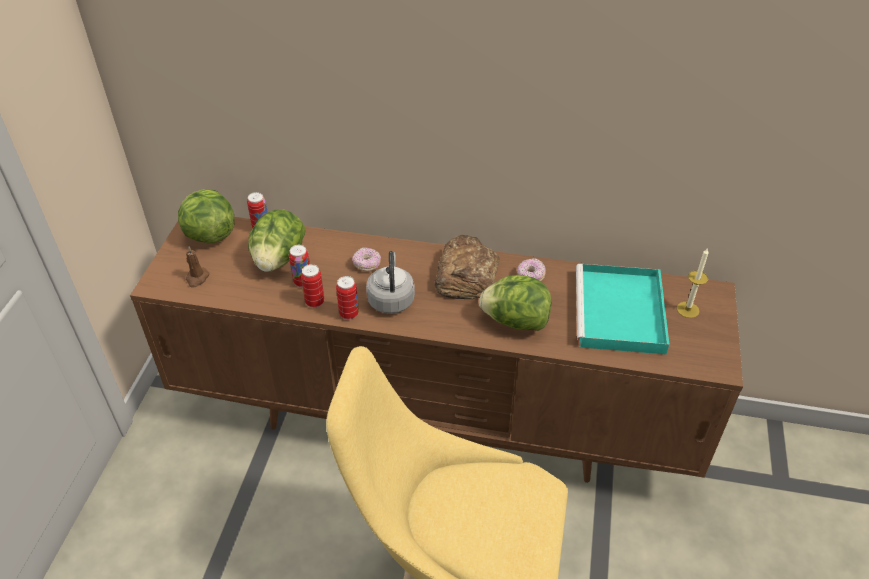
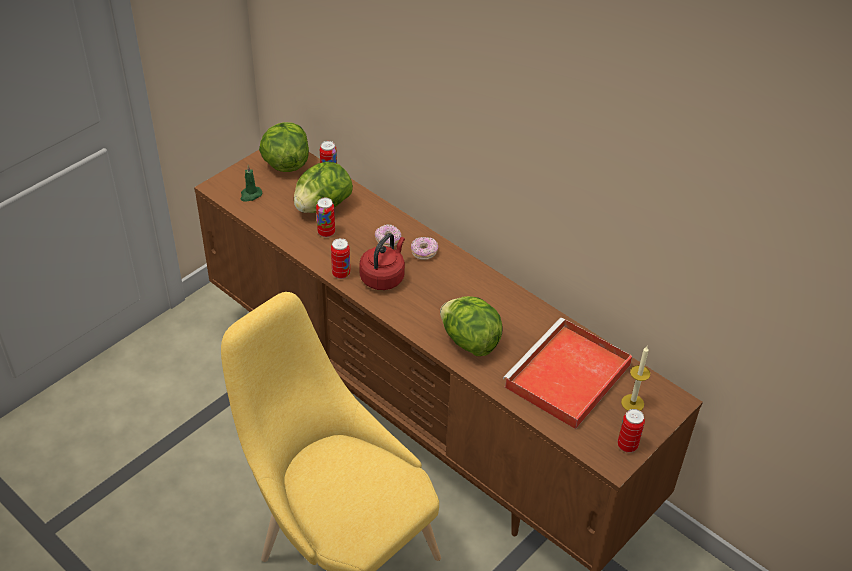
camera: 30 degrees right, 0 degrees up
(197, 278) = (250, 195): brown candle -> green candle
(315, 302) = (322, 253): can -> can (627, 445)
(391, 299) = (383, 277): grey kettle -> red kettle
(465, 274) = (462, 285): bread -> none
(530, 276) = (516, 310): donut -> donut (424, 252)
(620, 314) = (567, 378): turquoise tray -> red tray

